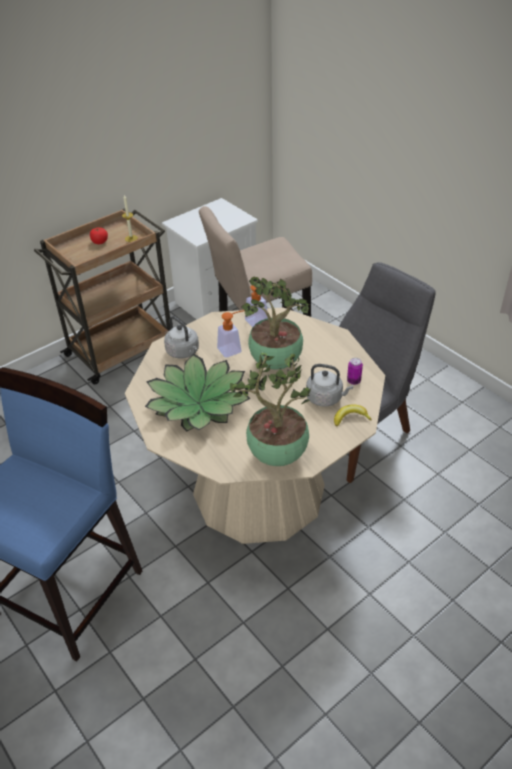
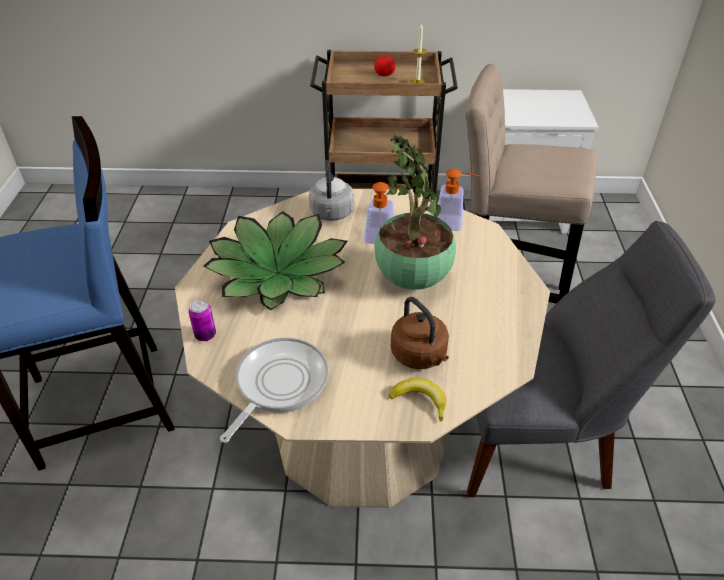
camera: 40 degrees right, 0 degrees up
(276, 456) = (278, 384): potted plant -> frying pan
(326, 398) = (420, 356): grey kettle -> brown kettle
(353, 381) = (481, 357): can -> can (205, 335)

